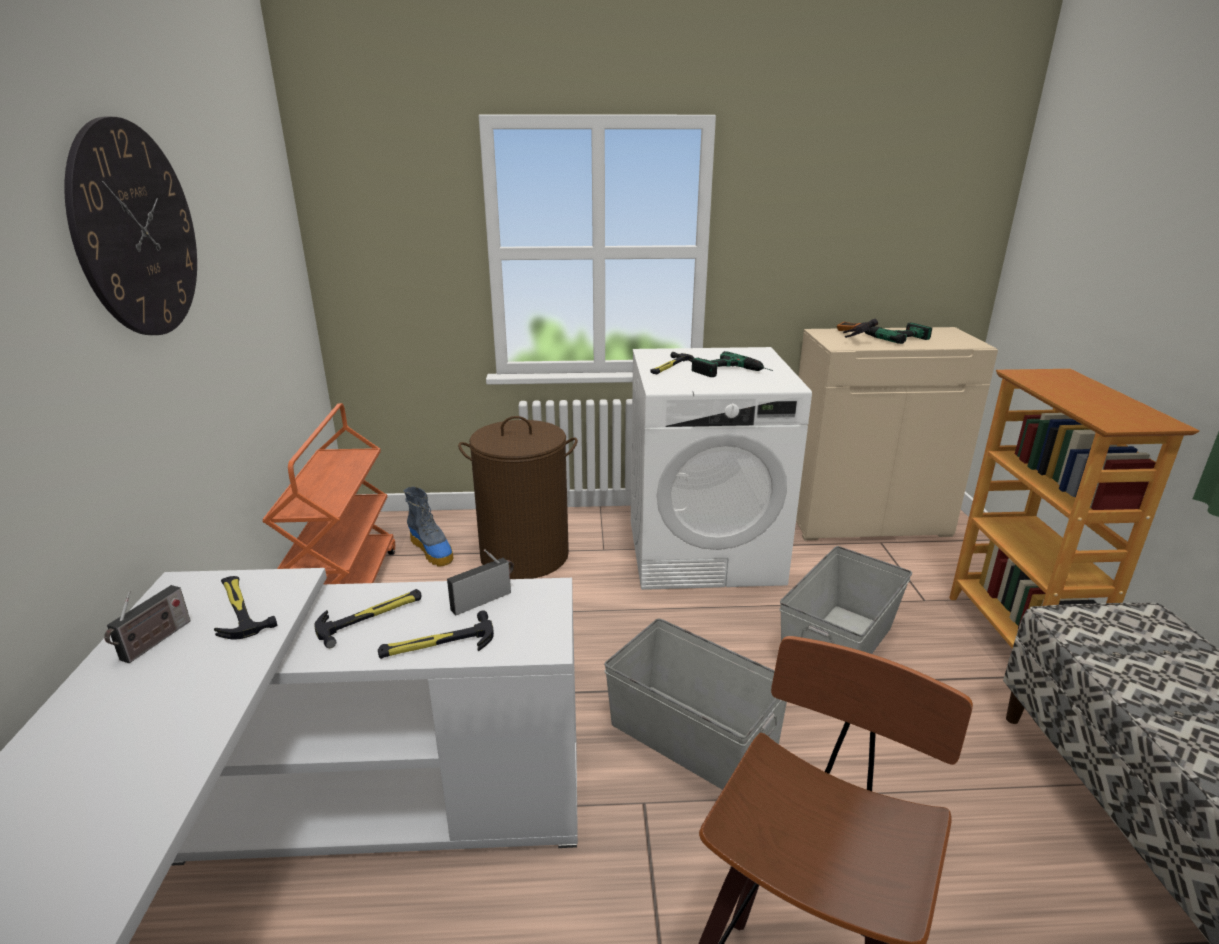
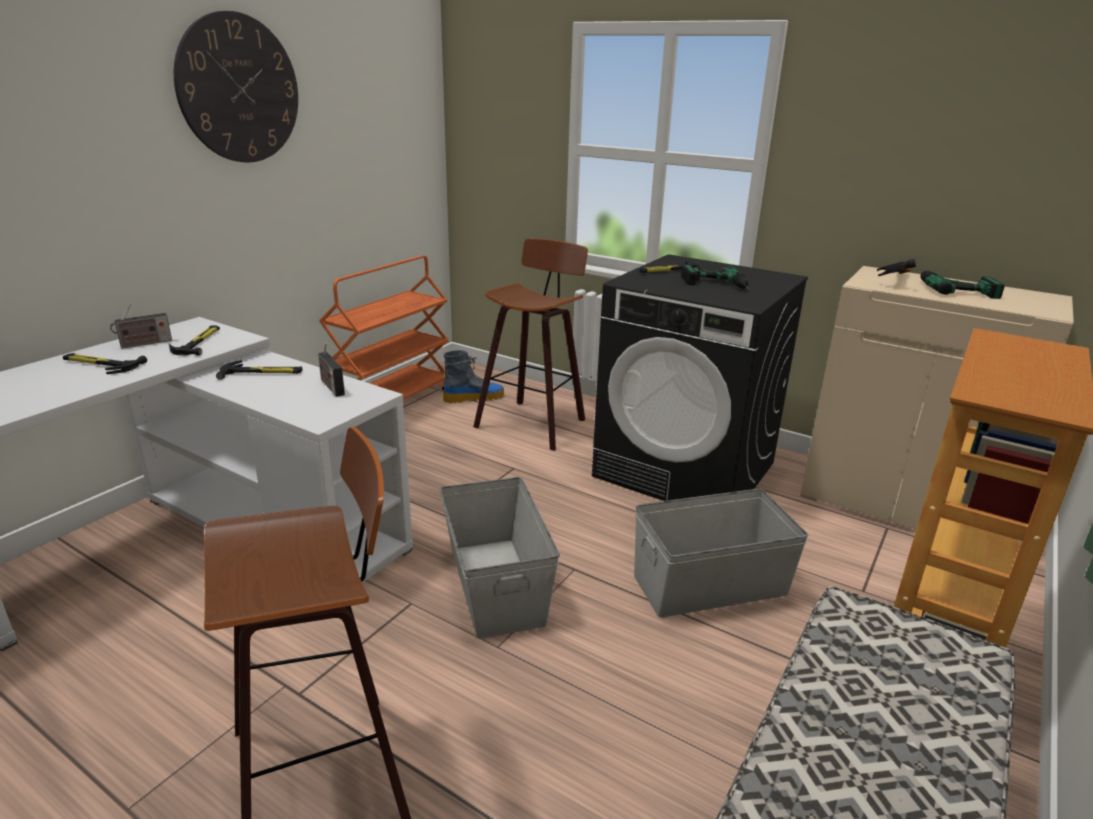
camera: 35 degrees right, 0 degrees up
(432, 550) = (474, 397): boot -> boot turned 105 degrees counterclockwise
(437, 644) = (269, 397): hammer -> hammer (100, 364)
(483, 600) = (331, 386): radio -> radio turned 120 degrees counterclockwise
(525, 555) = (533, 422): brown laundry basket -> stool
(704, 551) = (686, 470): white washing machine -> black washing machine

